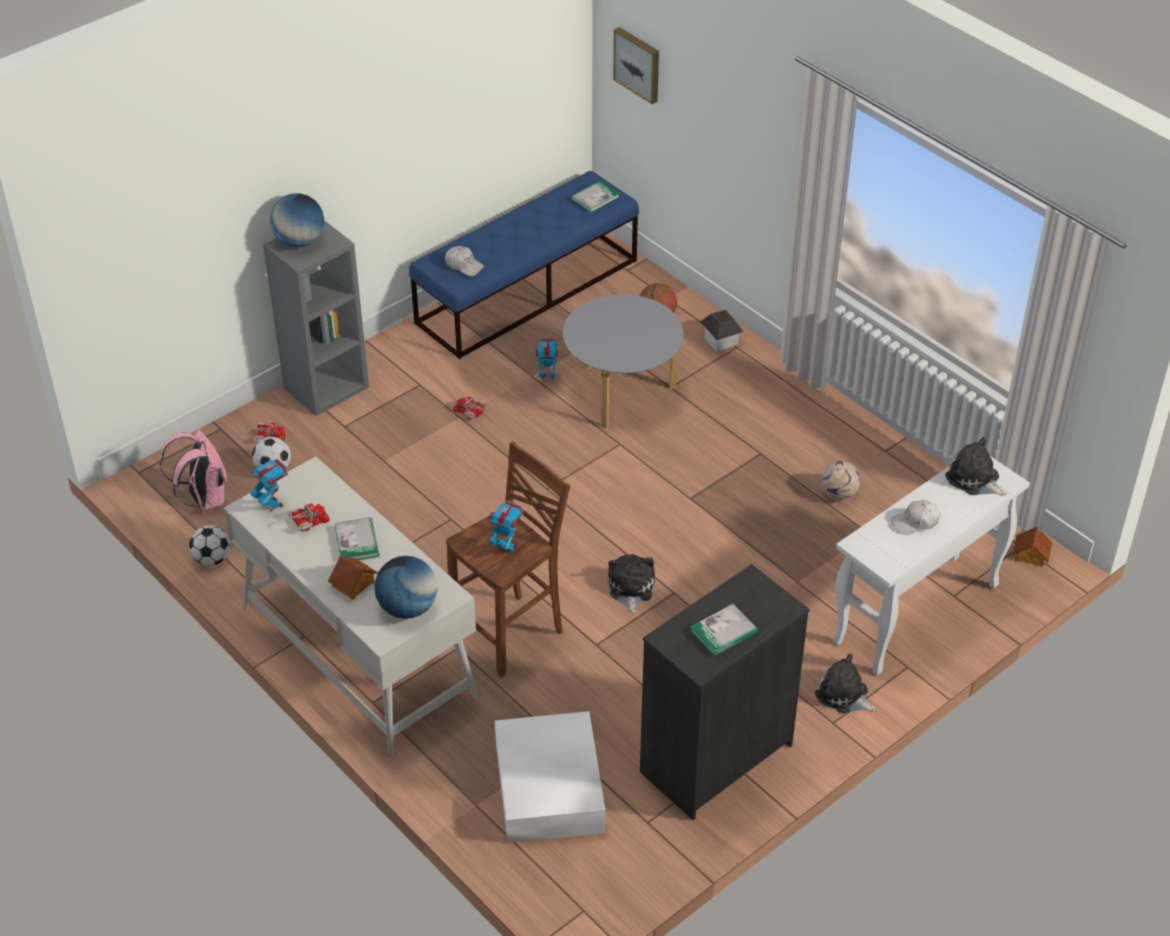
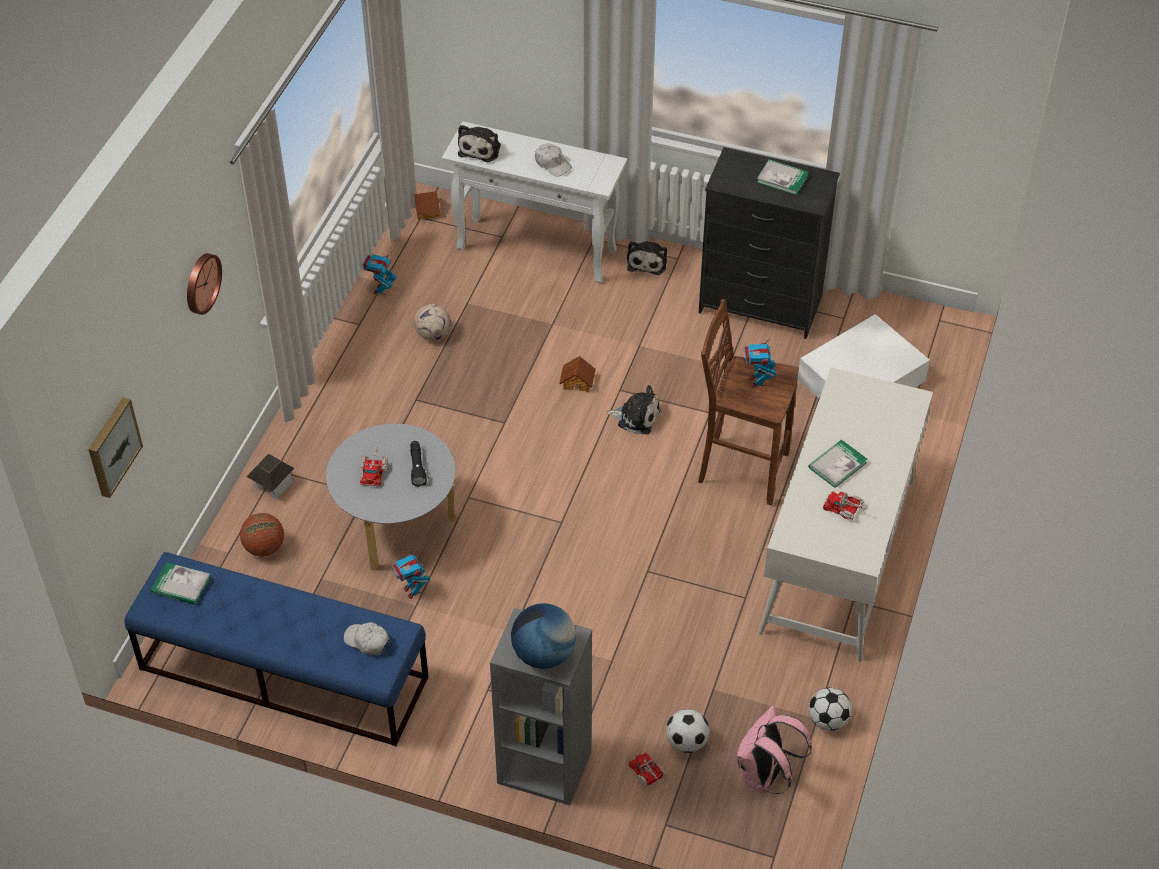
camera: 120 degrees left, 5 degrees up
(273, 504) = (845, 543): toy robot -> toy robot (381, 290)
(353, 584) = (881, 443): toy house -> toy house (578, 381)
(408, 608) = (874, 399): globe -> none
(464, 265) = (367, 641): white cap -> white cap turned 60 degrees counterclockwise
(472, 413) = (500, 625): toy truck -> toy truck (373, 471)
(616, 348) = (417, 467): none -> black flashlight
(630, 589) = (636, 417): plush toy -> plush toy turned 135 degrees counterclockwise
(761, 116) = (201, 283): none -> wall clock

